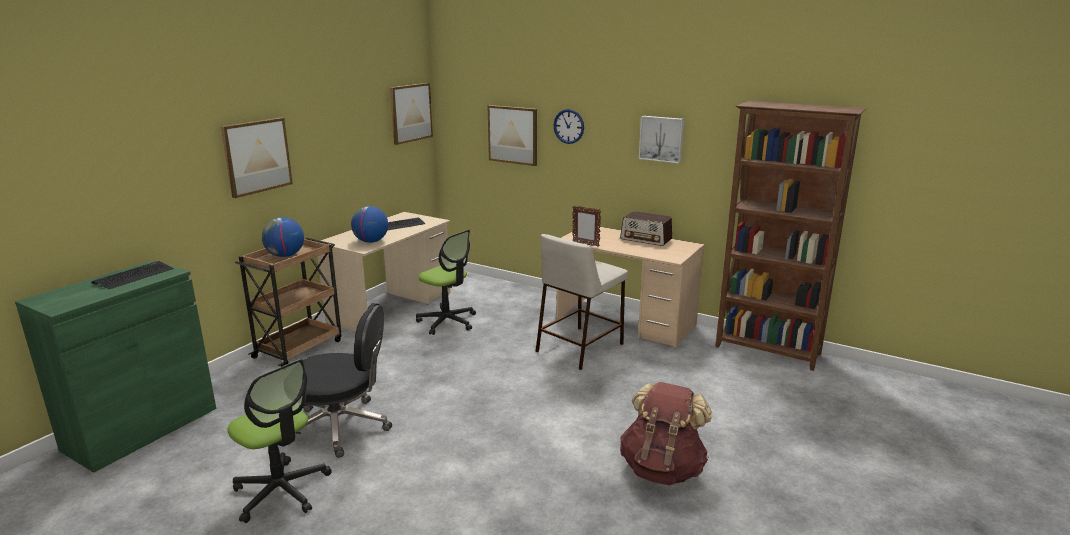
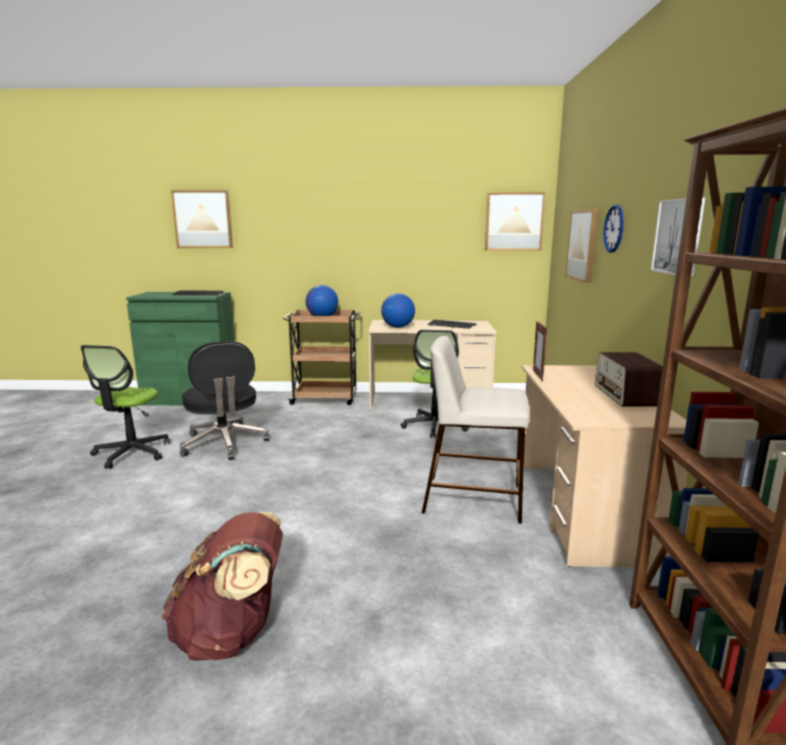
camera: 60 degrees right, 5 degrees down
(257, 156) = (326, 235): picture -> picture (203, 219)

